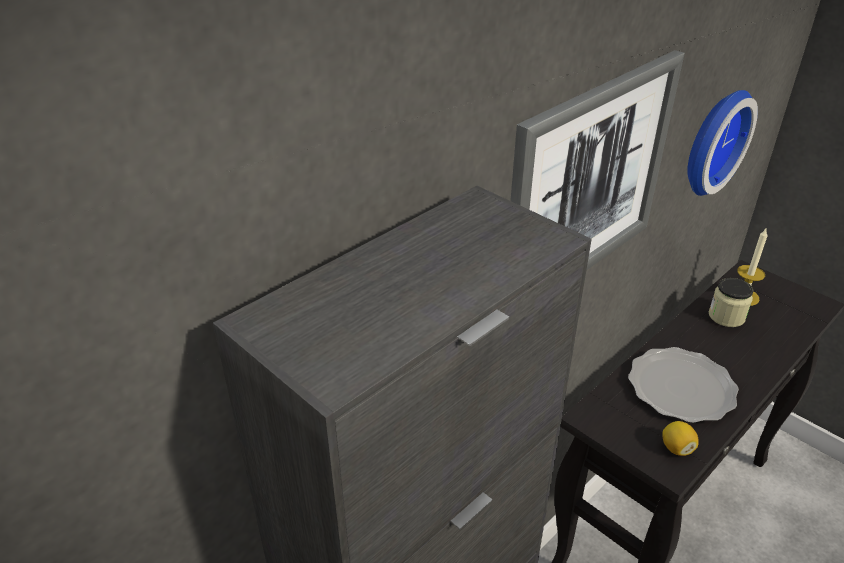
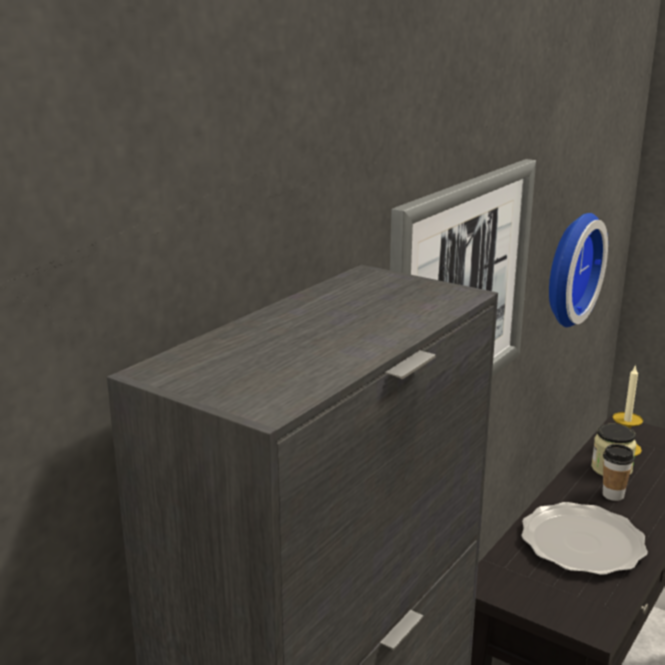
camera: 10 degrees left, 15 degrees down
(676, 448) = (593, 604): lemon -> none
(721, 343) = (613, 495): none -> cup

